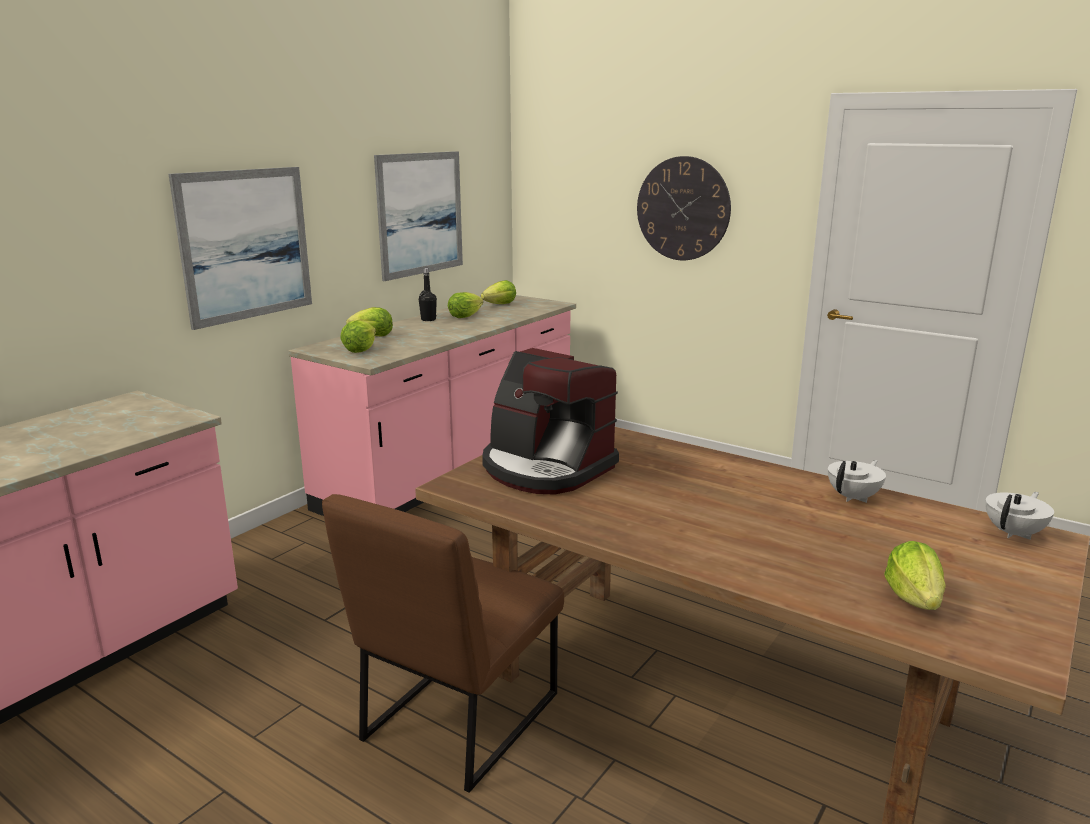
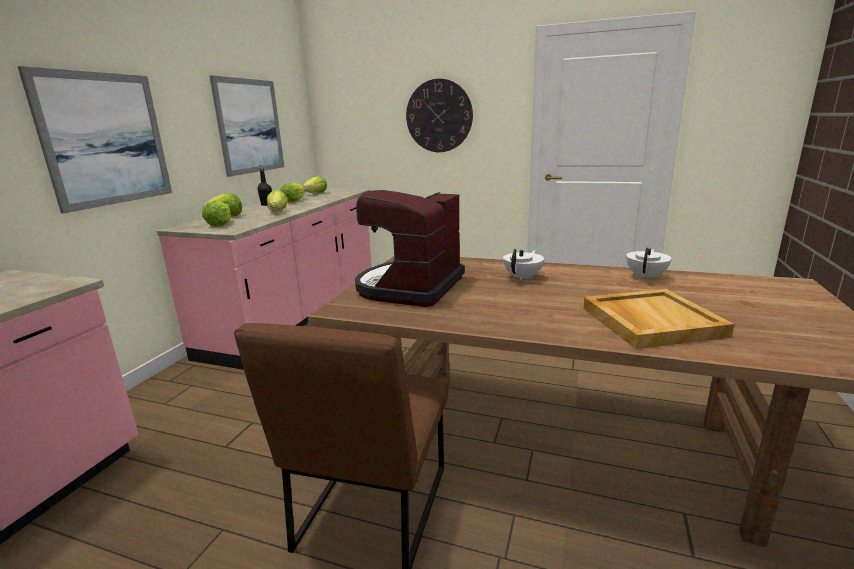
camera: 15 degrees left, 0 degrees up
(546, 468) = (410, 287): coffee machine -> coffee machine turned 90 degrees clockwise
(793, 558) = (650, 321): none -> beige tray
(914, 599) = (764, 336): lettuce -> lettuce (278, 212)
(1014, 533) = (769, 283): white teapot -> white teapot (523, 277)

